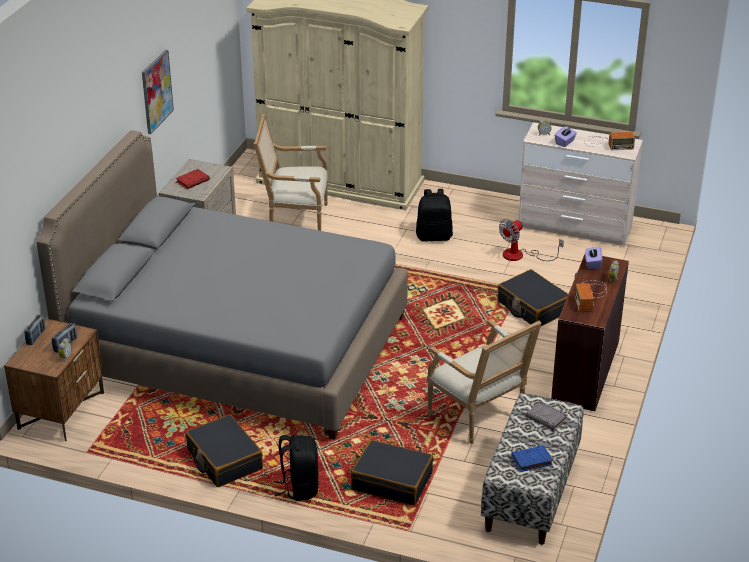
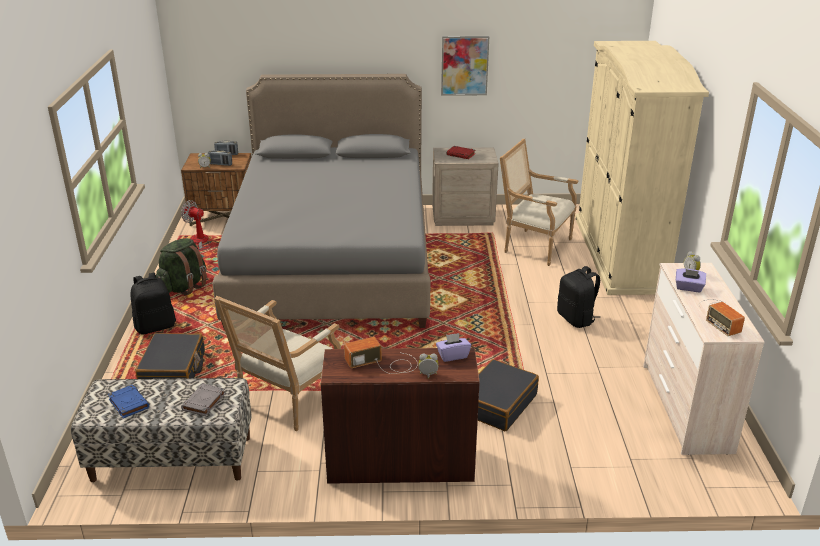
camera: 70 degrees right, 5 degrees down
(224, 459) = (184, 287): black suitcase -> green backpack
(294, 221) = (534, 246): armchair -> armchair turned 45 degrees counterclockwise
(520, 255) = (590, 378): fan -> fan (199, 243)

